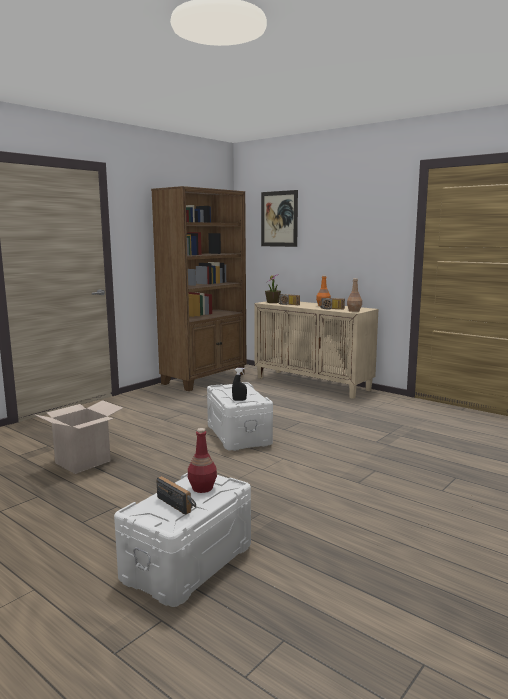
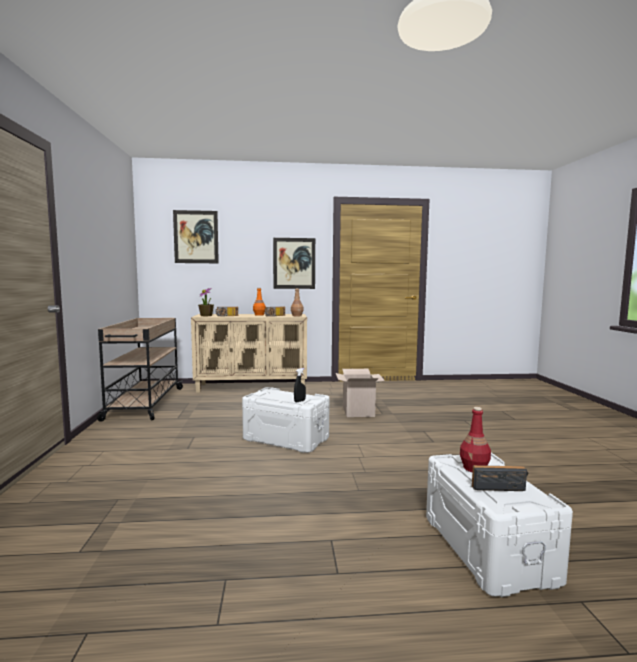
camera: 45 degrees left, 5 degrees down
(83, 462) = (192, 519): cardboard box -> cardboard box (358, 412)
(205, 379) = (144, 403): brown bookcase -> beige cart
(370, 247) = (294, 263): none -> picture

